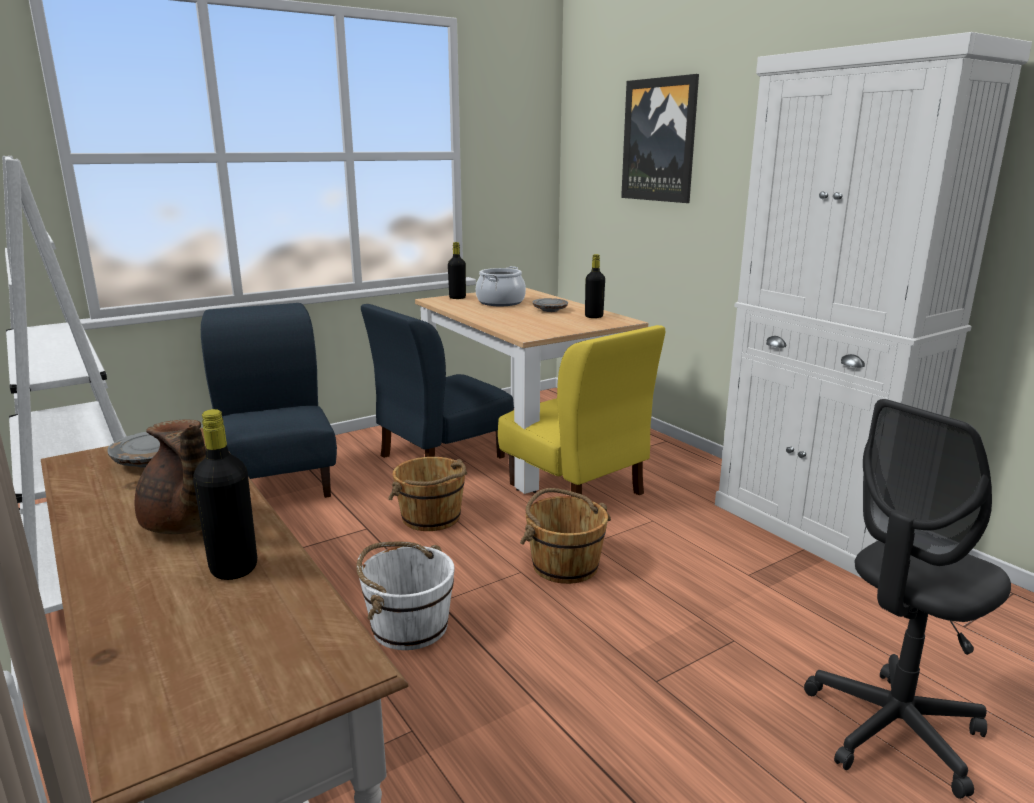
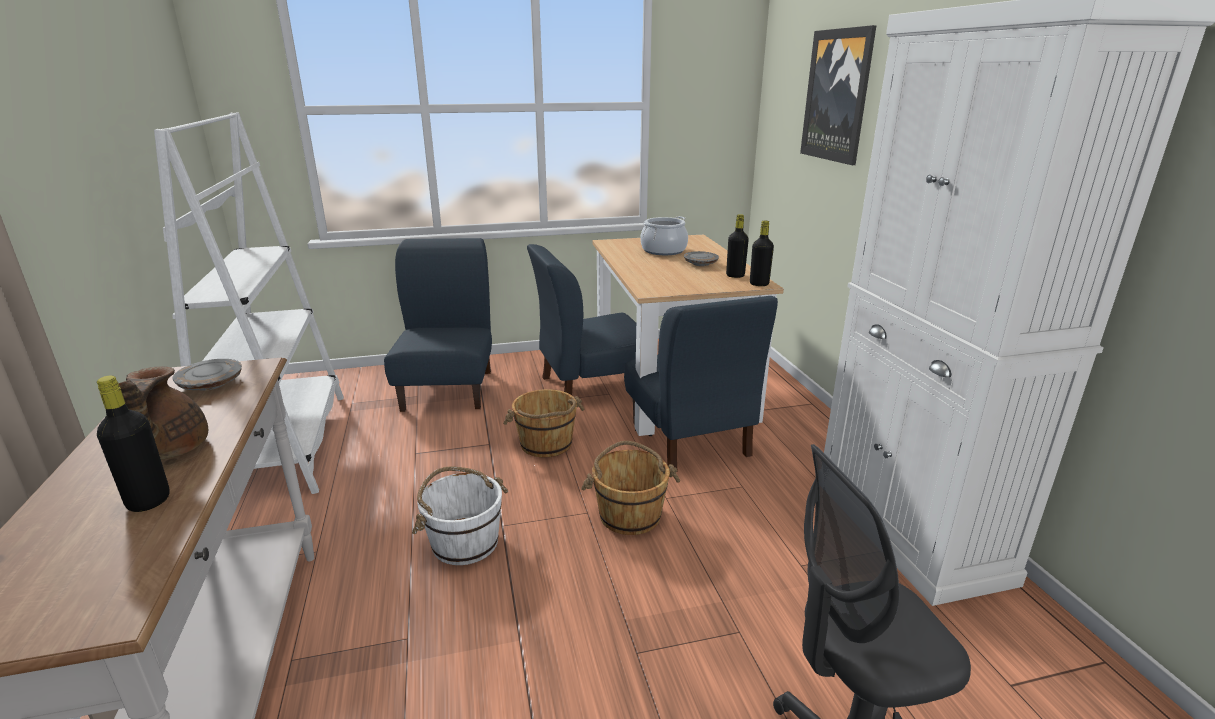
camera: 20 degrees right, 5 degrees up
(457, 298) = (630, 242): black bottle -> black bottle (759, 284)
(576, 489) = (690, 439): yellow chair -> blue chair

